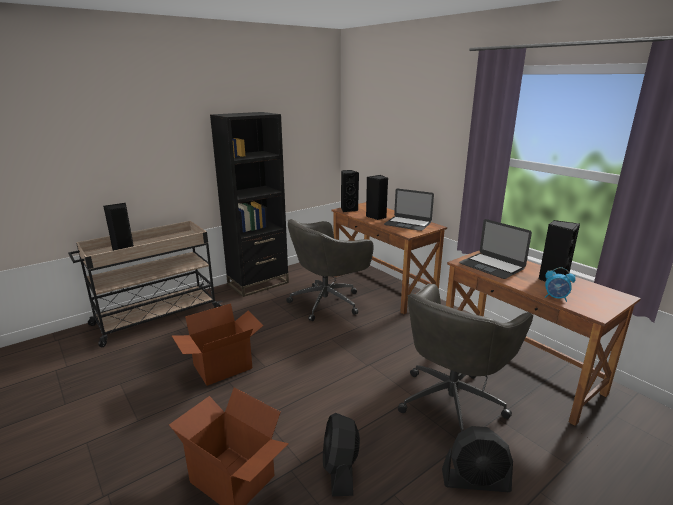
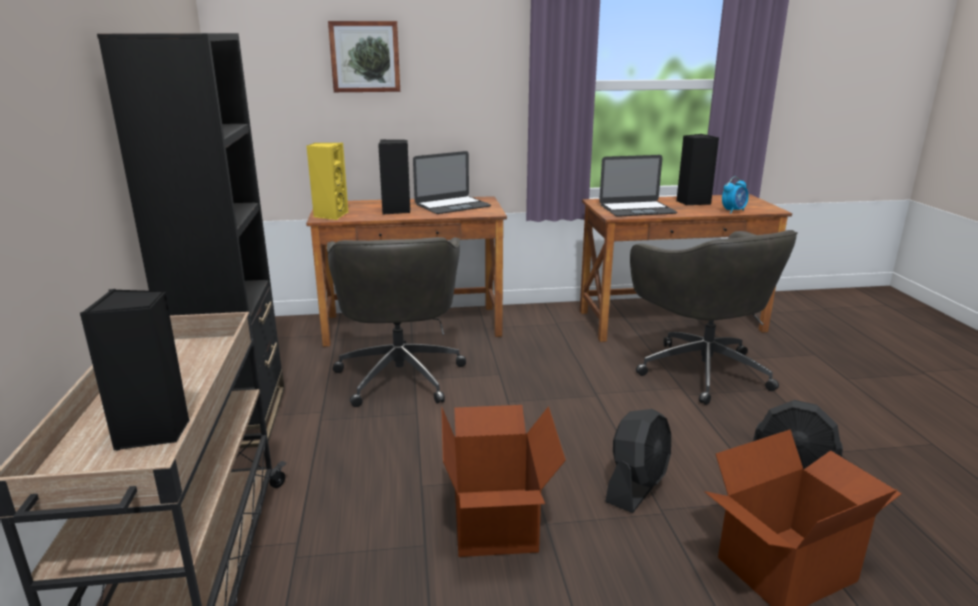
camera: 60 degrees left, 0 degrees up
(348, 209) = (330, 215): black speaker -> yellow speaker
(395, 126) = (365, 56): none -> picture
(475, 481) = (827, 401): black fan -> black fan (637, 486)

